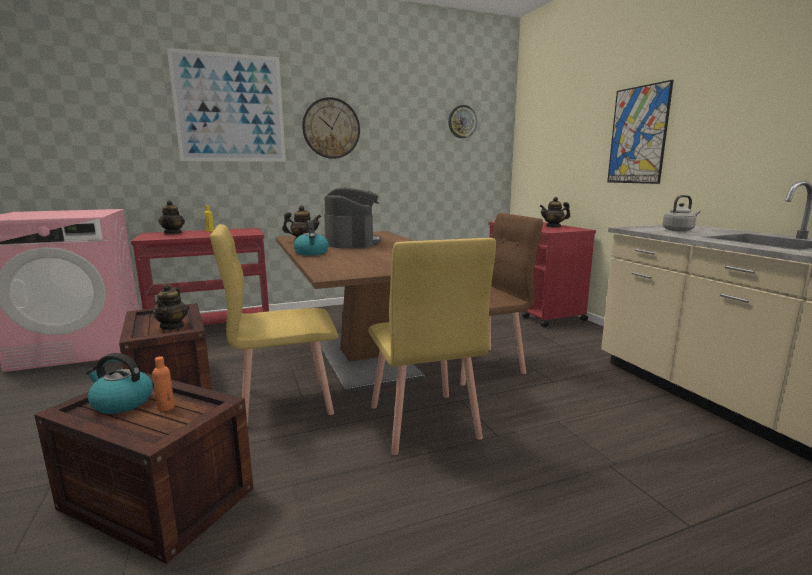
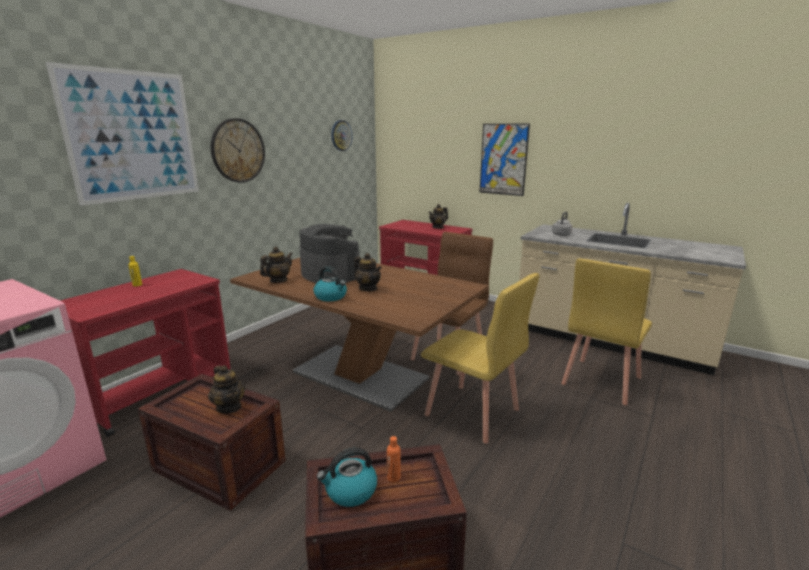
camera: 35 degrees left, 5 degrees up
(173, 233) = (96, 297): teapot -> teapot (368, 288)
(284, 401) = (354, 437): yellow chair -> yellow chair (600, 380)

